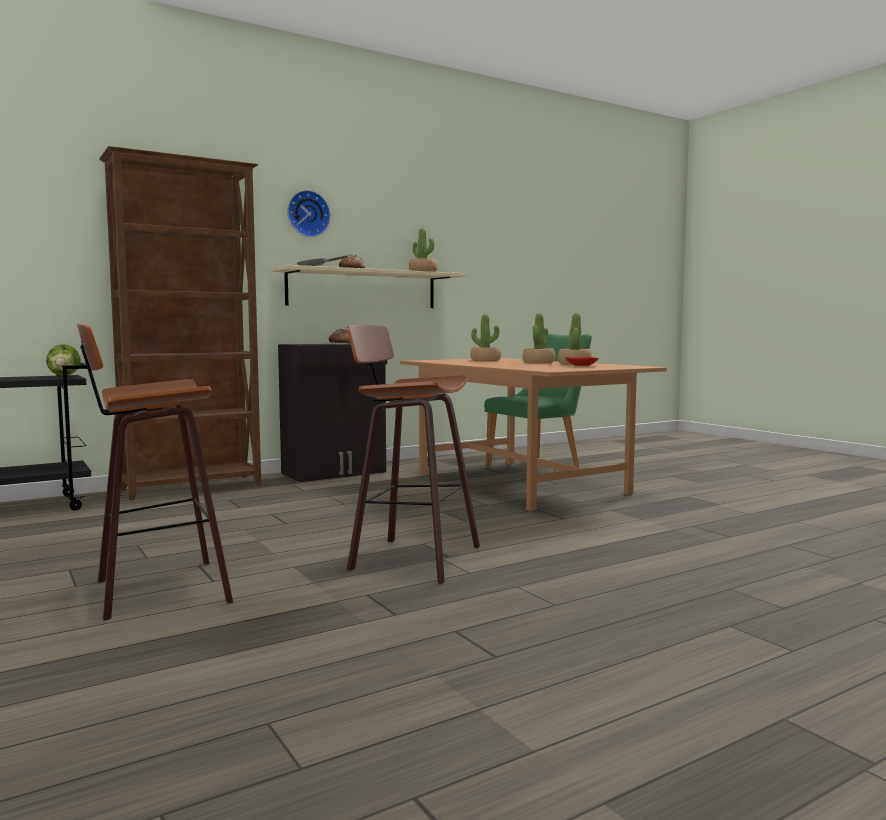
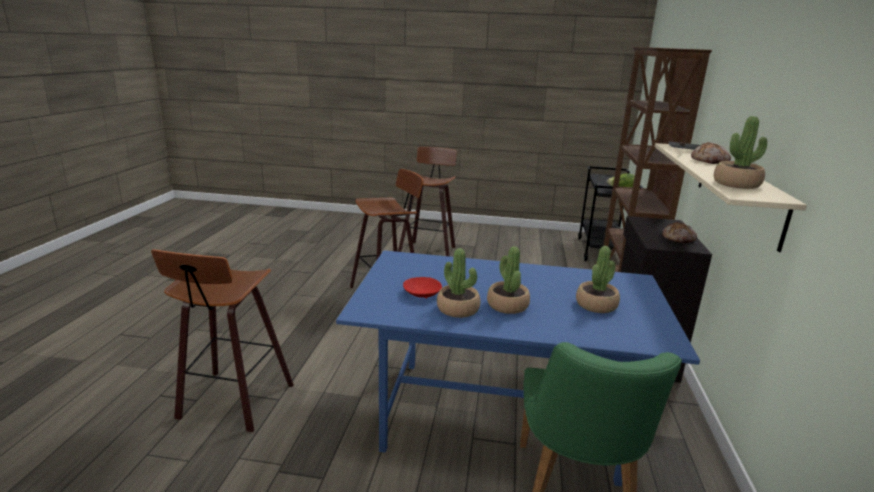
camera: 130 degrees right, 15 degrees up
(307, 214) = (732, 90): wall clock -> none
(521, 483) = (498, 417): brown dining table -> blue dining table
(743, 534) = (233, 402): none -> stool

